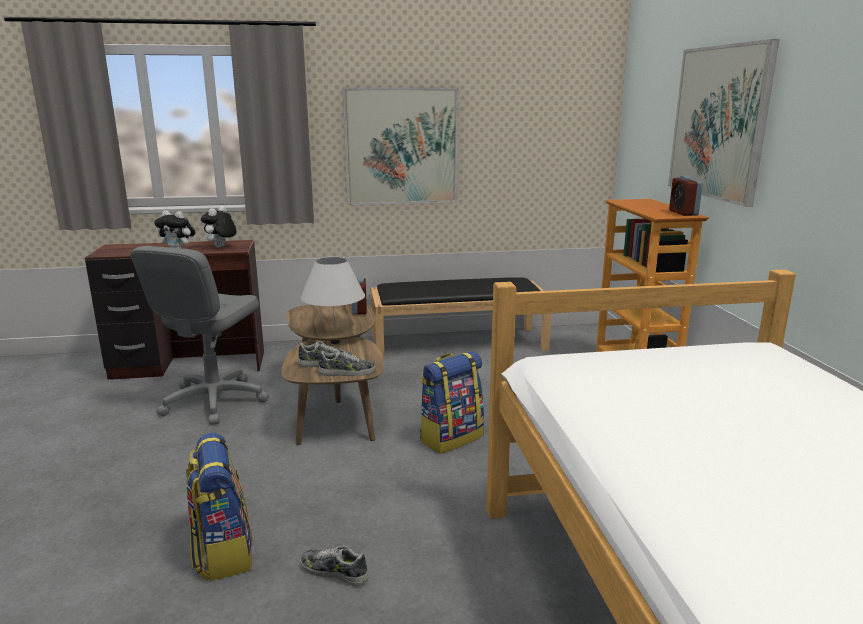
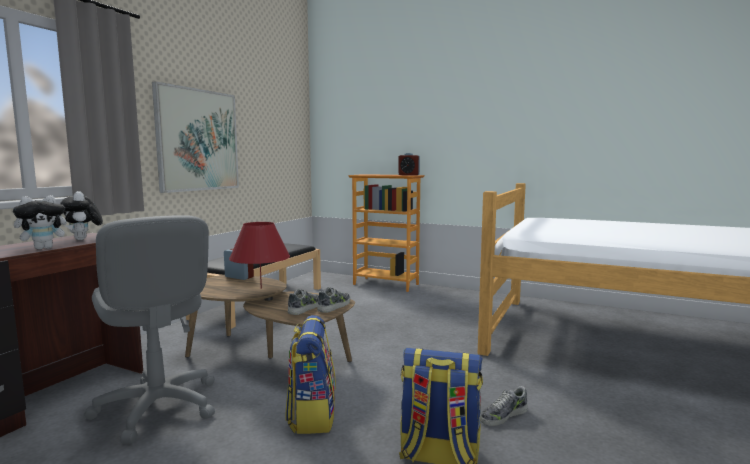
camera: 55 degrees left, 10 degrees down
(334, 329) = (261, 288): white table lamp -> red table lamp
(451, 437) = (384, 339): backpack -> backpack (311, 415)
(719, 122) = (419, 123): picture -> none

